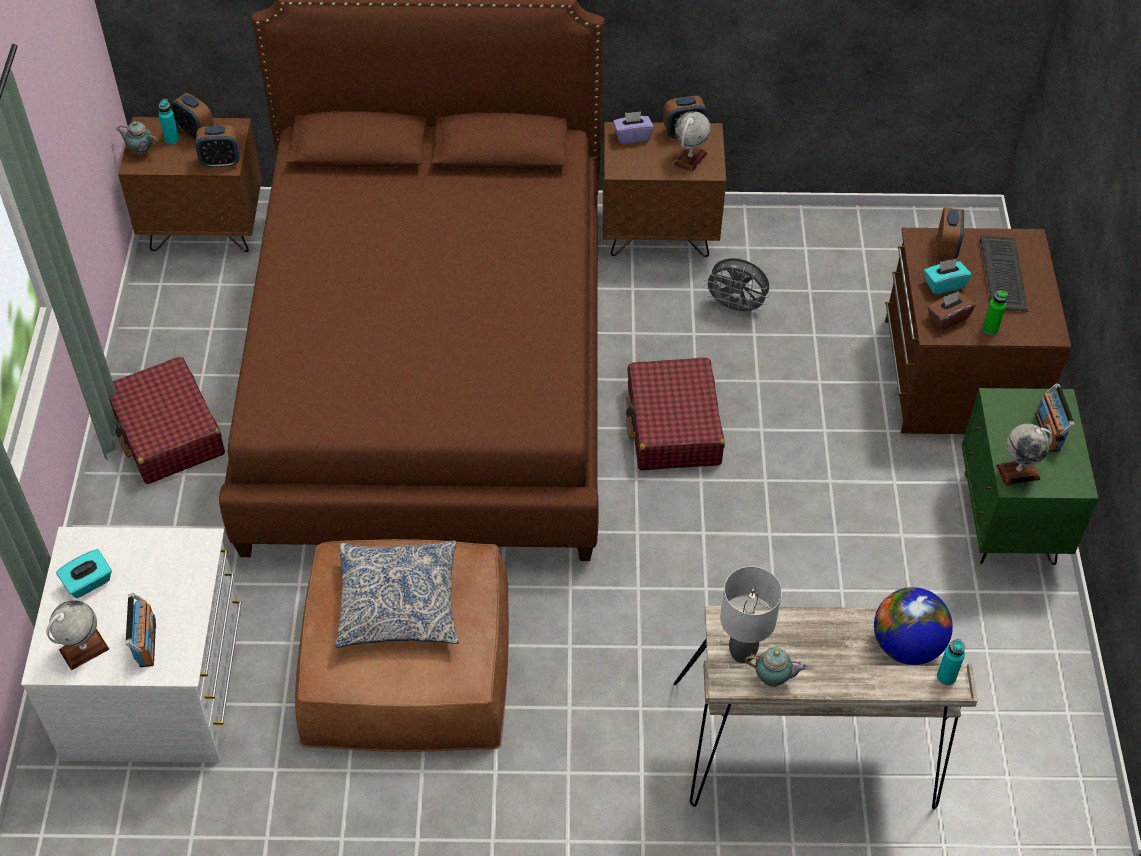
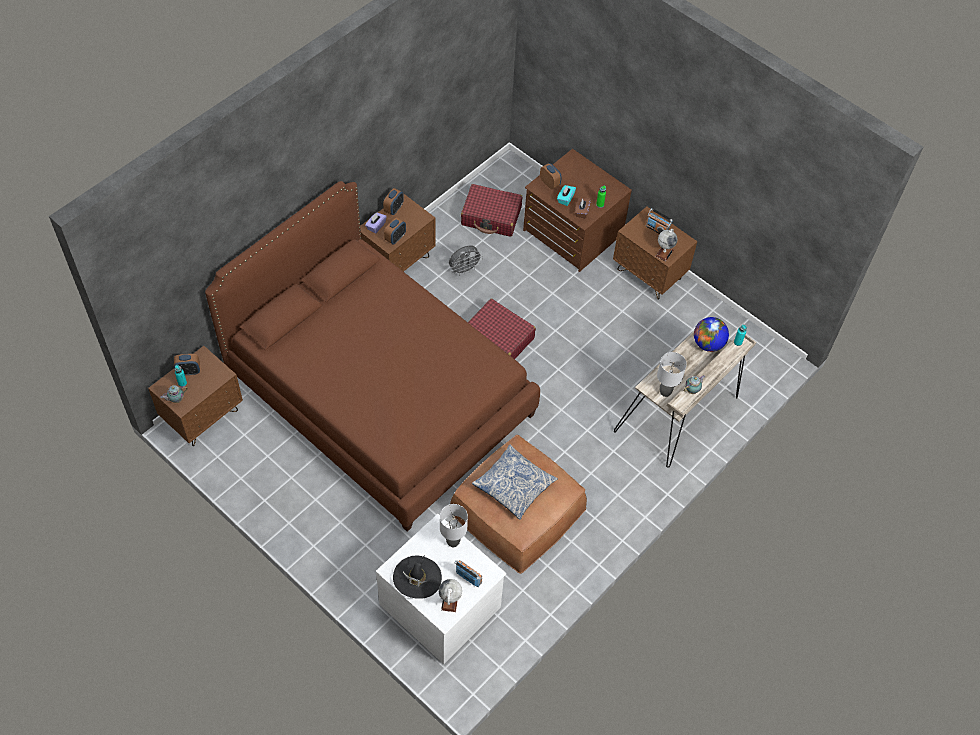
camera: 50 degrees left, 5 degrees up
(88, 583) = (417, 578): turquoise tissue box -> black hat
(167, 432) = (310, 512): red suitcase -> red suitcase (491, 216)
(191, 580) = (453, 541): none -> grey table lamp
(221, 162) = (219, 375): alarm clock -> alarm clock (395, 238)
(690, 159) = (410, 218): globe -> none
(1004, 276) = (581, 179): keyboard -> none
(1009, 520) = (649, 275): green nightstand -> brown nightstand

